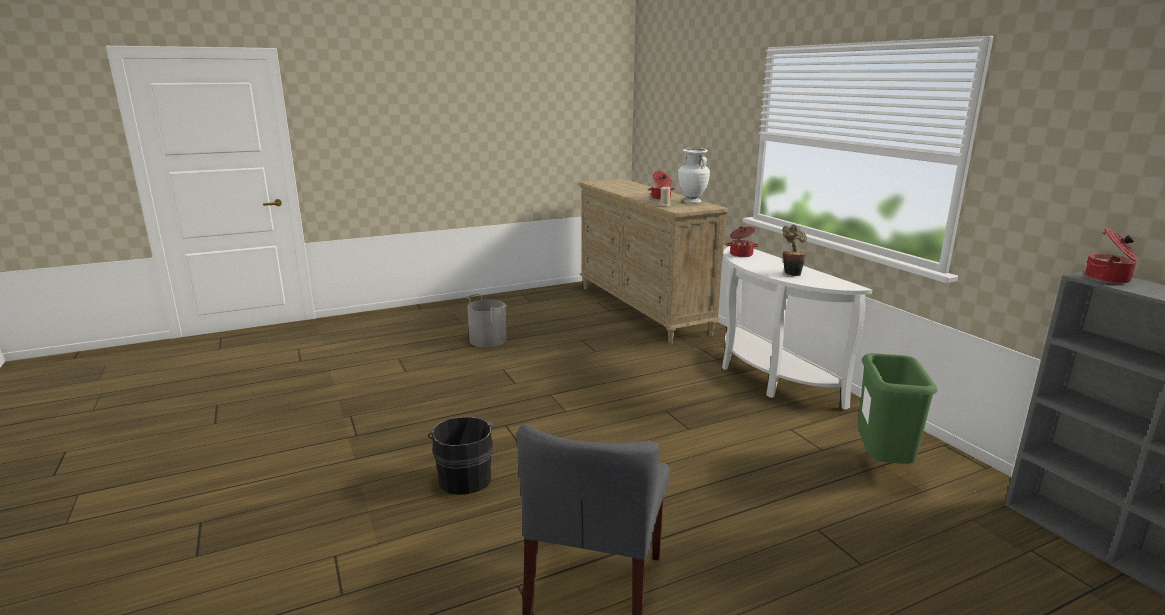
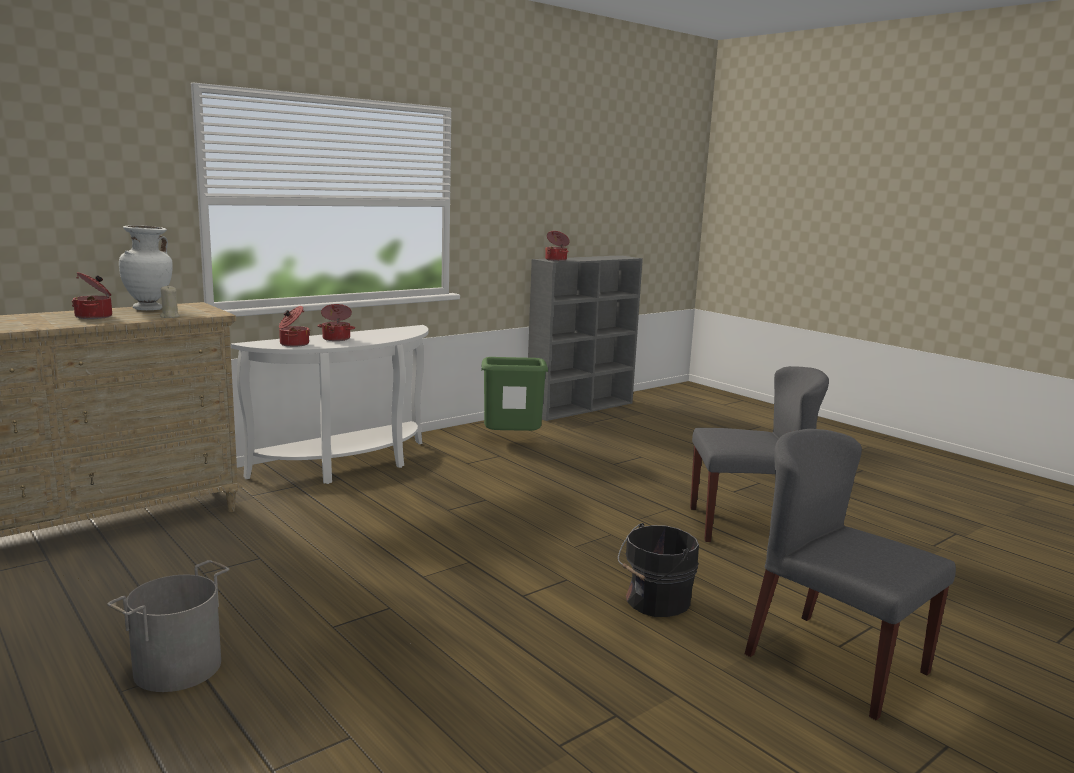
camera: 105 degrees left, 5 degrees down
(319, 542) = (834, 663): none -> grey chair
(771, 263) = (336, 338): none -> cooking pot
(791, 273) = (376, 336): potted plant -> none

